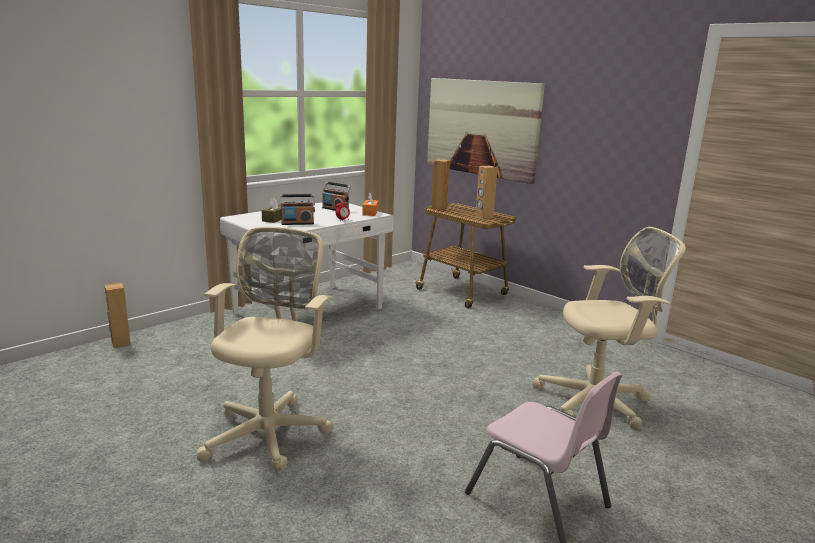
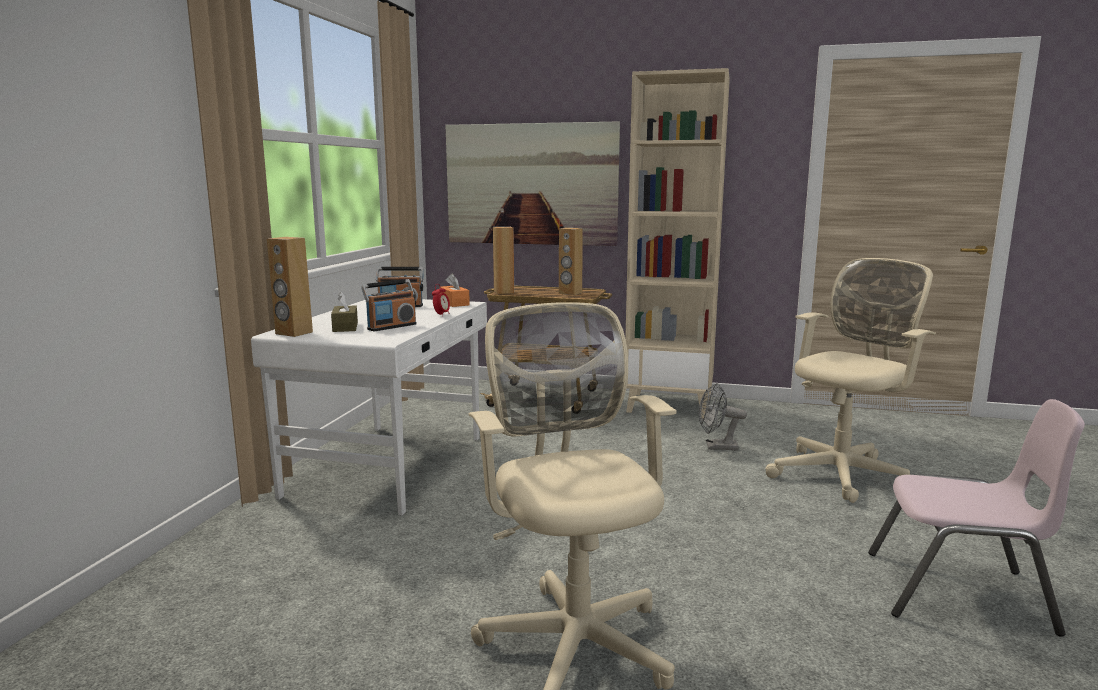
camera: 30 degrees left, 5 degrees down
(120, 343) = (124, 600): brown speaker -> brown speaker (293, 333)
(530, 356) = (716, 447): none -> grey fan
(546, 318) = (670, 405): none -> beige bookcase

